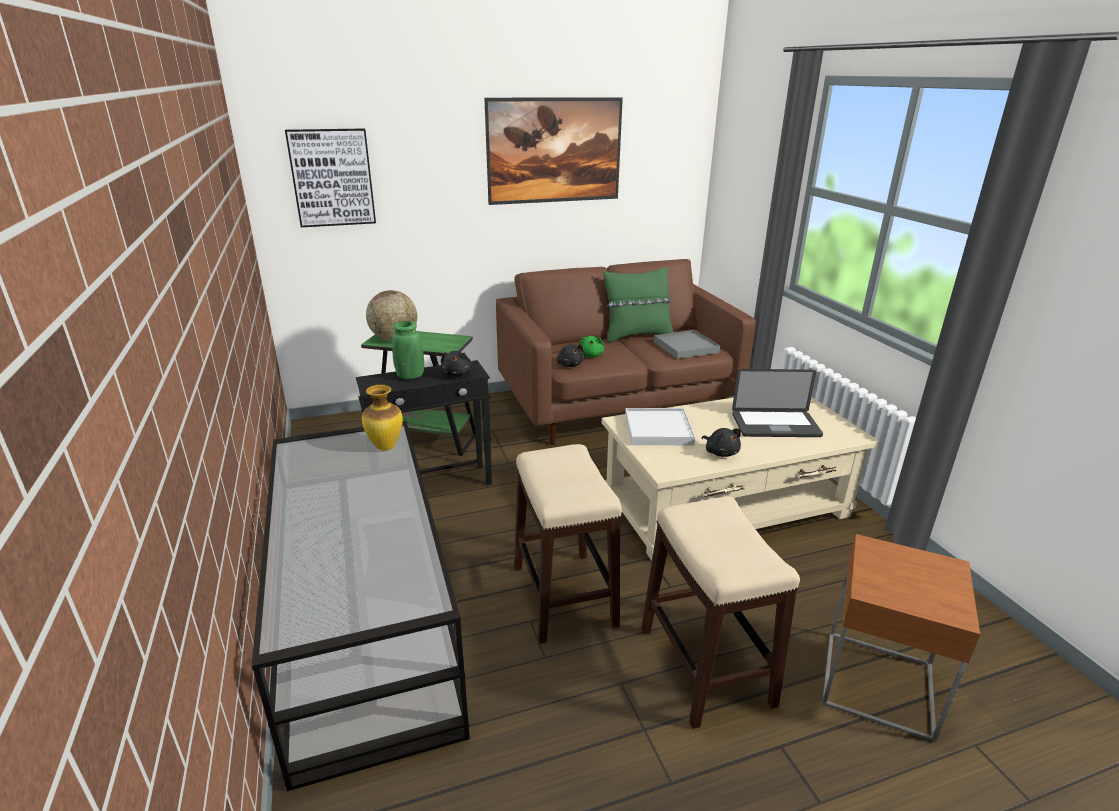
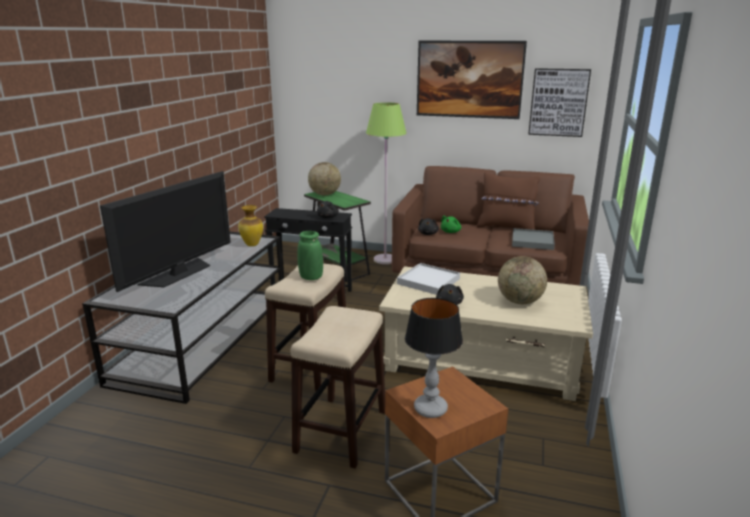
camera: 35 degrees right, 5 degrees down
(332, 178) = (318, 89): picture -> picture (558, 102)
(344, 536) = (179, 273): none -> television
(410, 376) = (302, 213): green vase -> green vase (311, 278)
(471, 409) = (385, 259): none -> green floor lamp
(636, 335) = (506, 227): green pillow -> brown pillow
(775, 425) = (520, 301): laptop -> globe
(922, 599) = (431, 409): none -> table lamp

